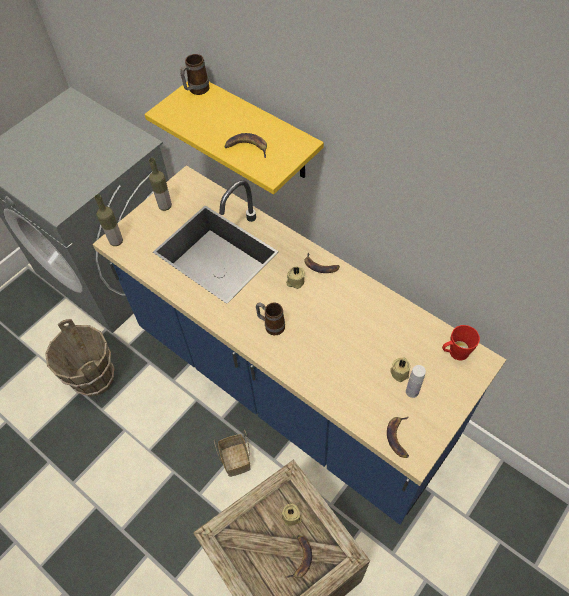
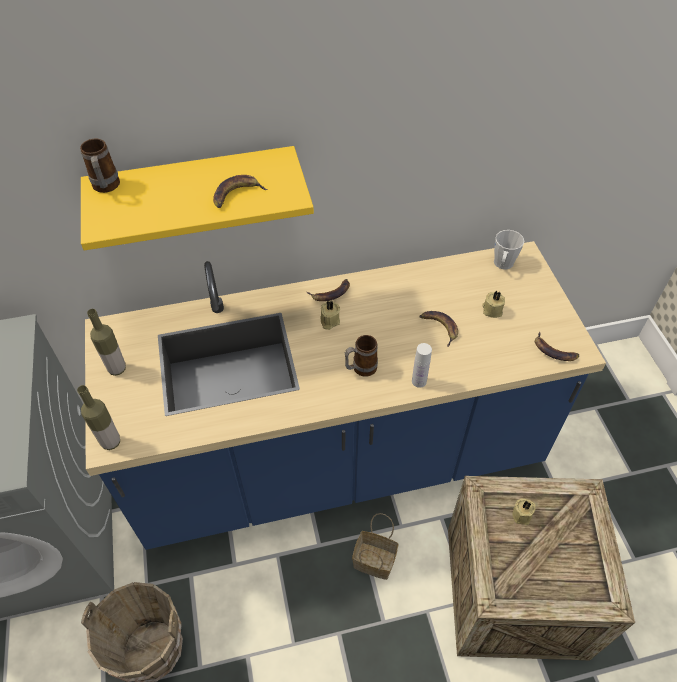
camera: 55 degrees left, 5 degrees down
(300, 557) = (566, 534): banana -> banana (439, 327)
(412, 391) = (517, 314): white bottle -> white bottle (419, 381)
(455, 353) = (502, 265): red mug -> grey mug

